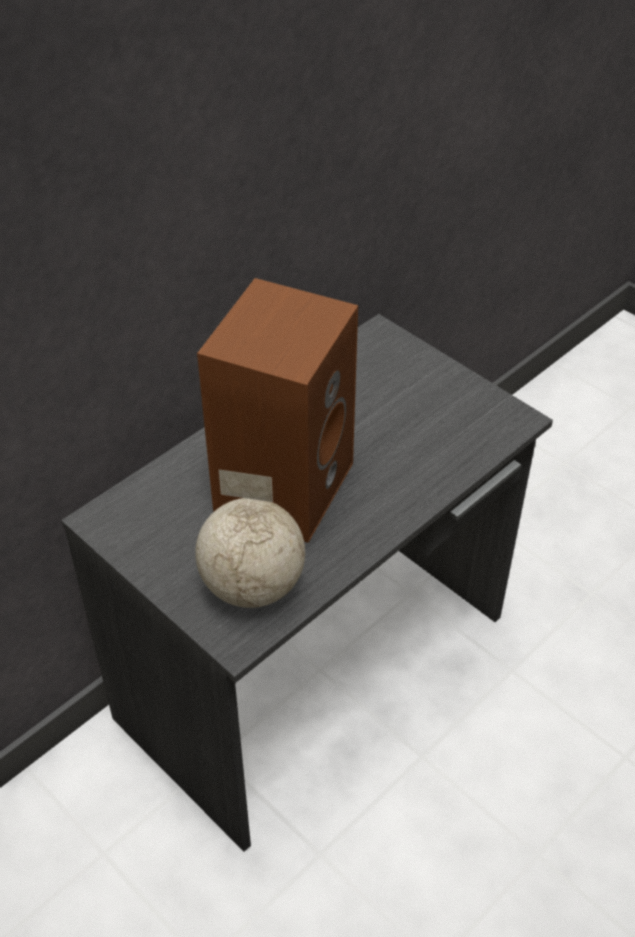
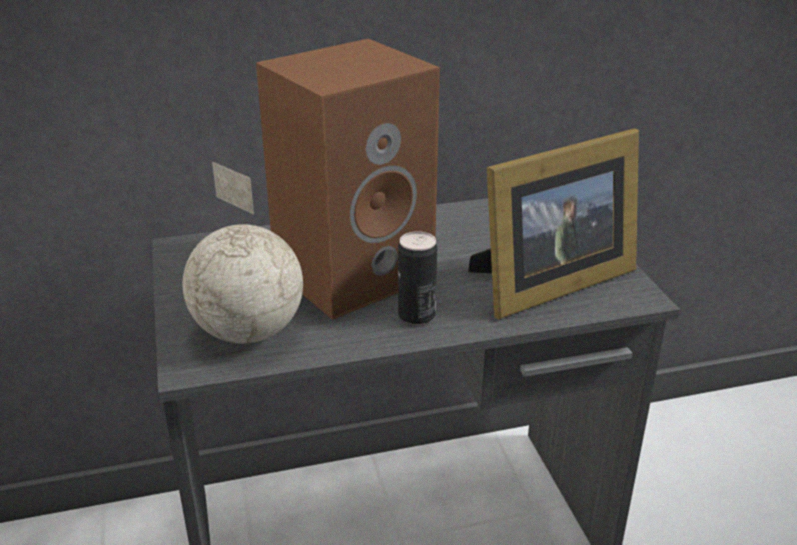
camera: 30 degrees right, 15 degrees down
(370, 509) = (416, 315): none -> can
(444, 433) = (548, 284): none -> picture frame

